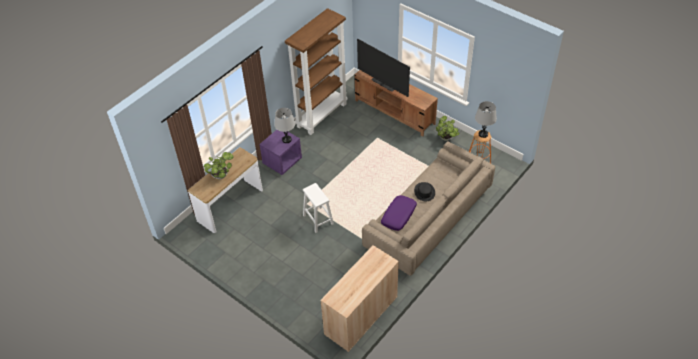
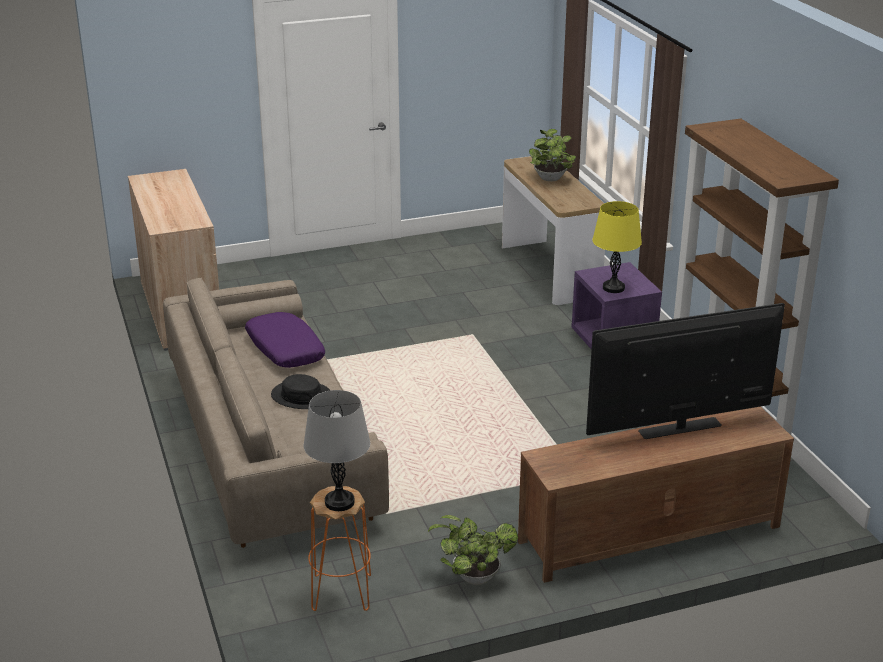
camera: 120 degrees right, 20 degrees down
(286, 140) = (613, 288): grey table lamp -> yellow table lamp
(317, 219) = (422, 334): white stool -> none

